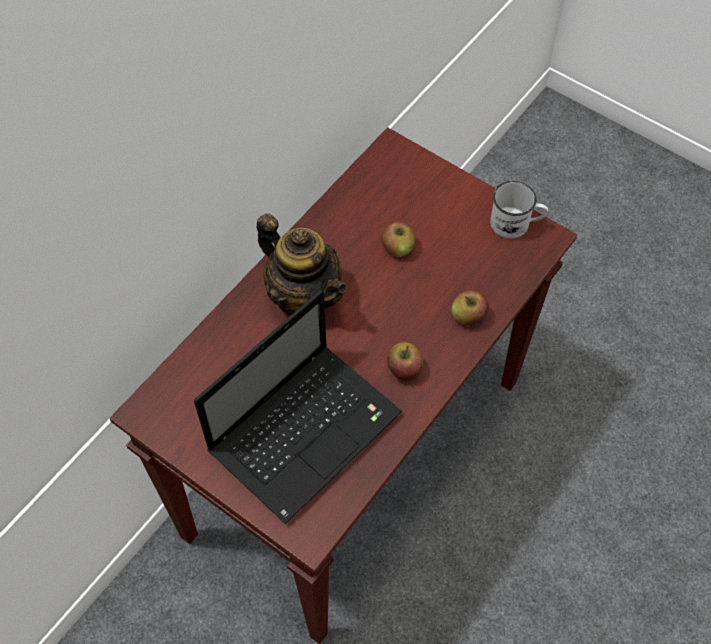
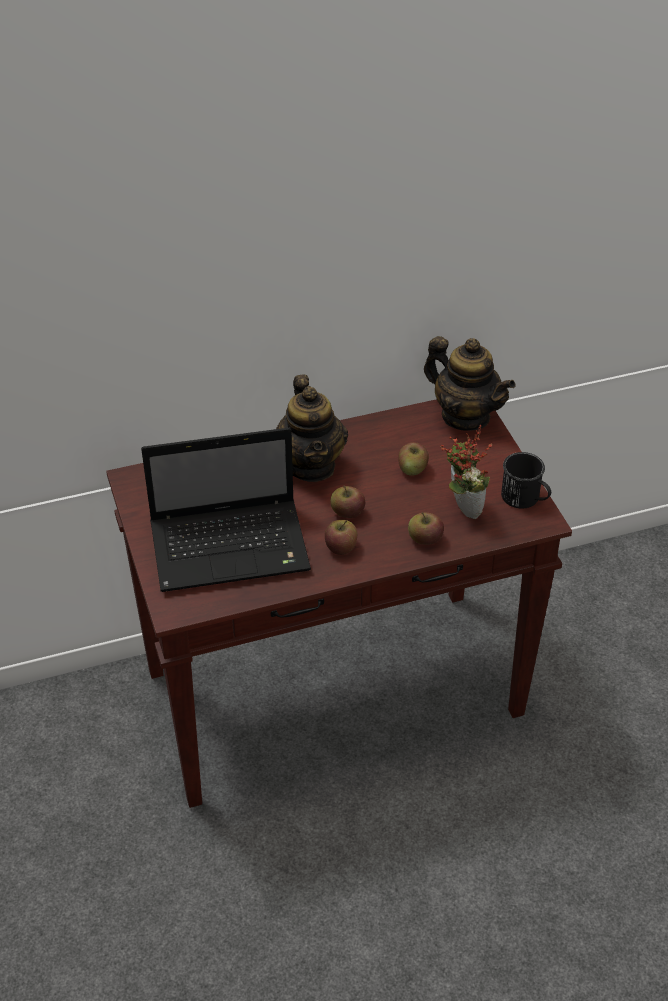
camera: 35 degrees right, 15 degrees down
(379, 328) = (347, 512): none -> apple
(397, 164) = (465, 416): none -> teapot
(472, 265) = (461, 508): none -> potted plant
(516, 224) = (525, 499): white mug -> black mug

